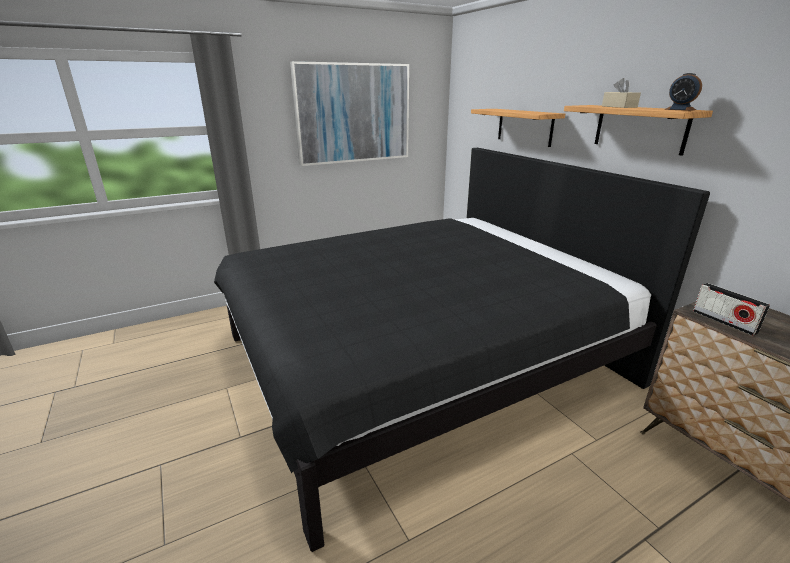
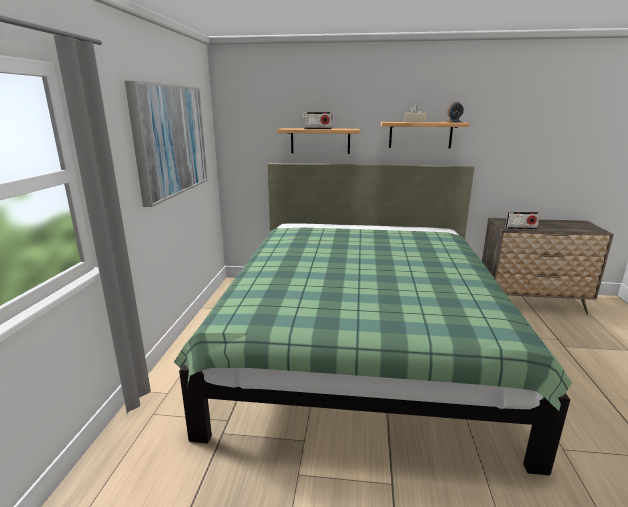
camera: 55 degrees left, 5 degrees down
(418, 358) = (360, 344): black bed -> green bed
(508, 111) = (317, 129): none -> radio

